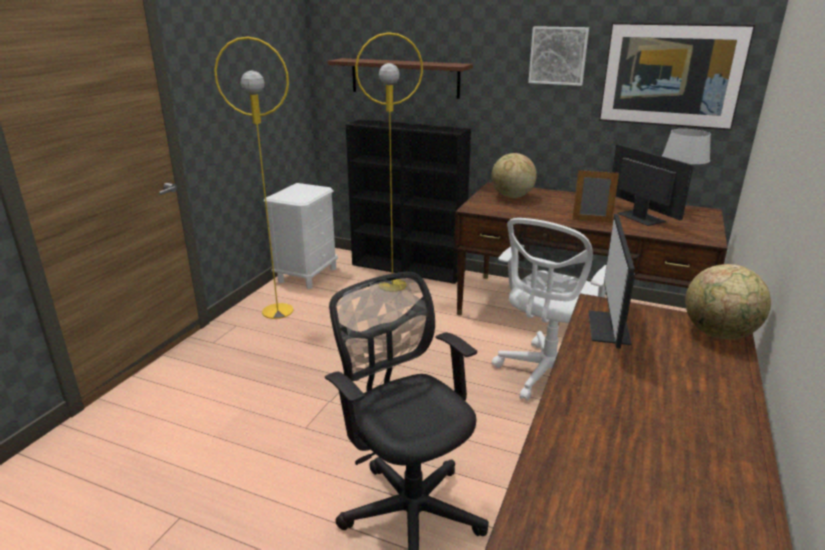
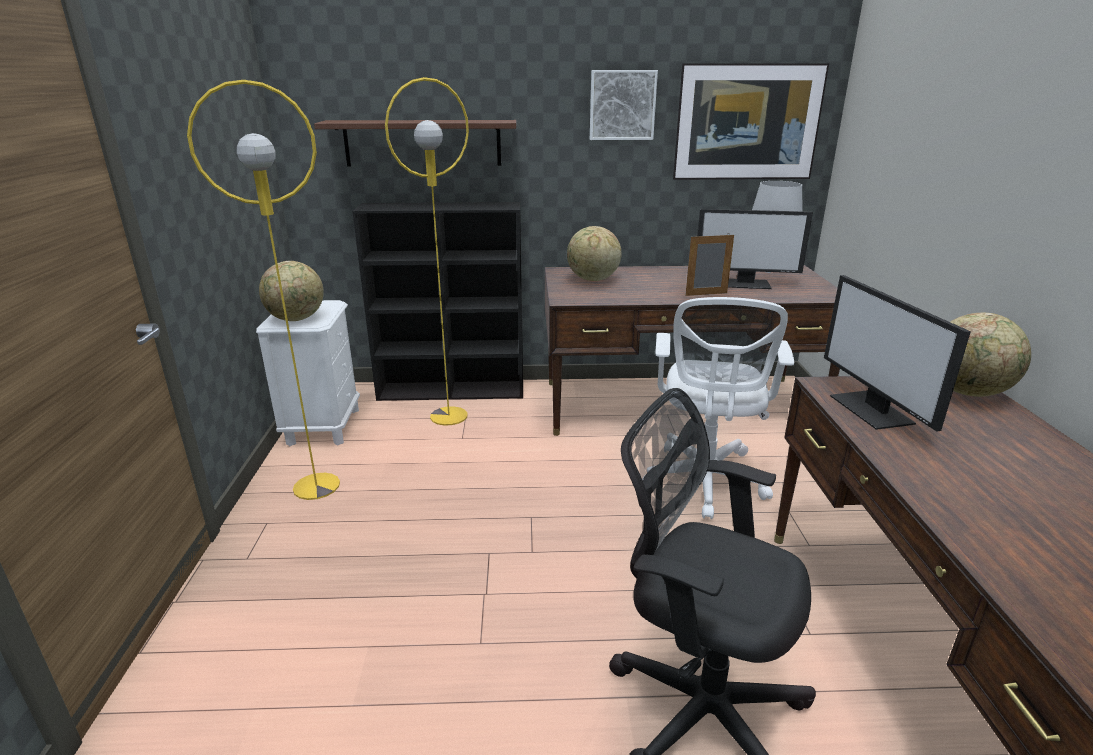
camera: 25 degrees left, 0 degrees up
(292, 196) = (297, 319): none -> globe
(640, 217) = (746, 283): monitor -> monitor turned 150 degrees clockwise

